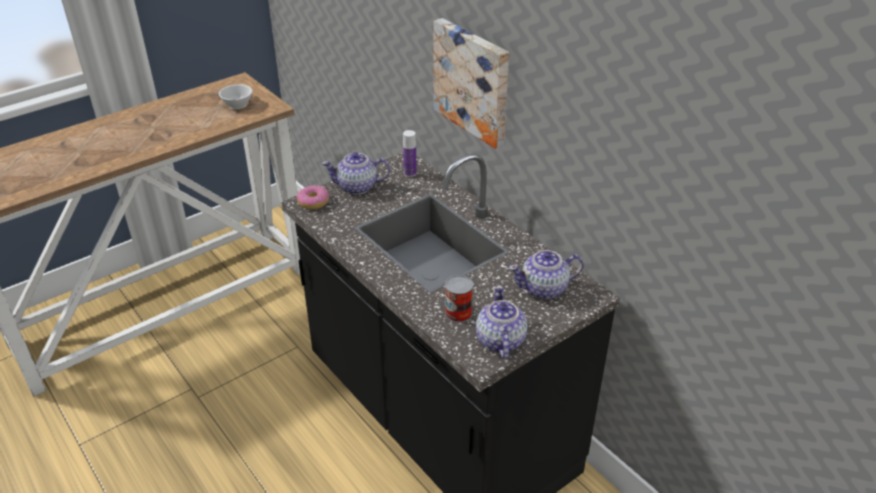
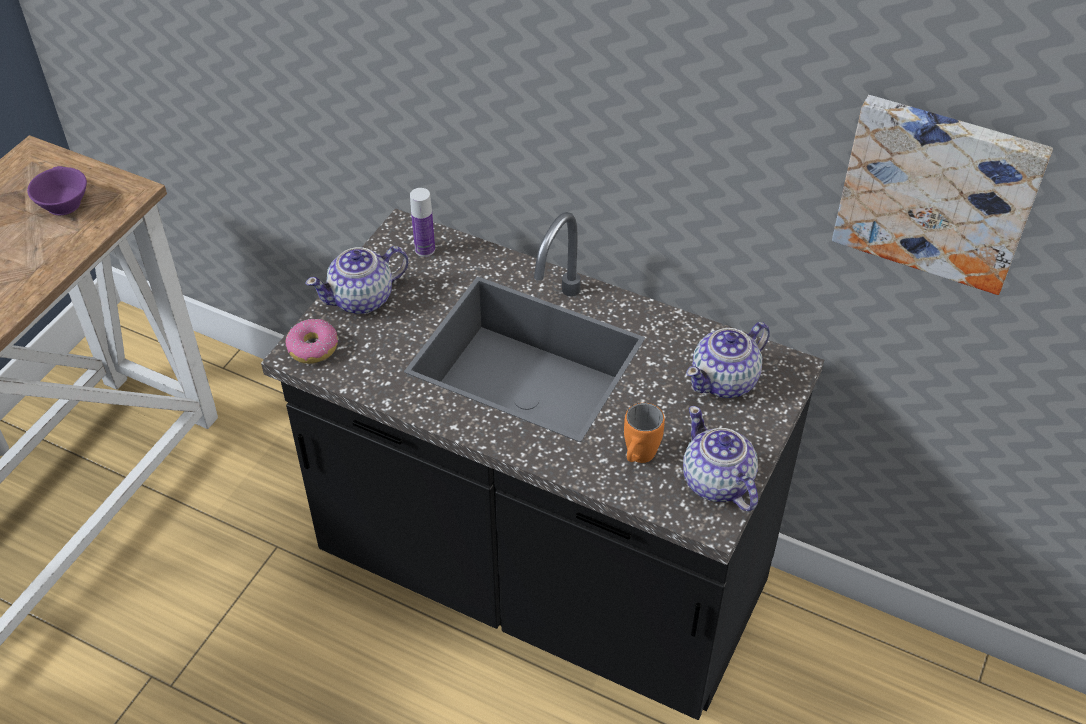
camera: 25 degrees left, 10 degrees up
(237, 104) = (61, 203): white cup -> purple cup
(458, 313) = (638, 459): can -> orange mug
(473, 81) = (523, 99): picture -> picture (938, 190)

